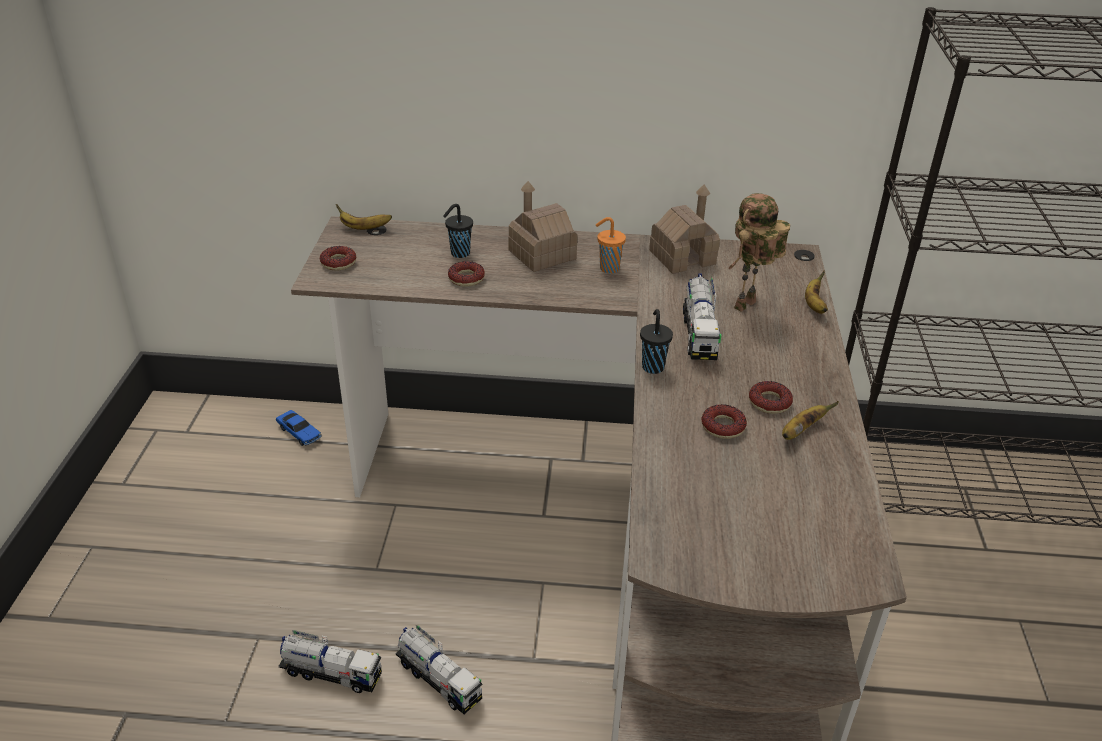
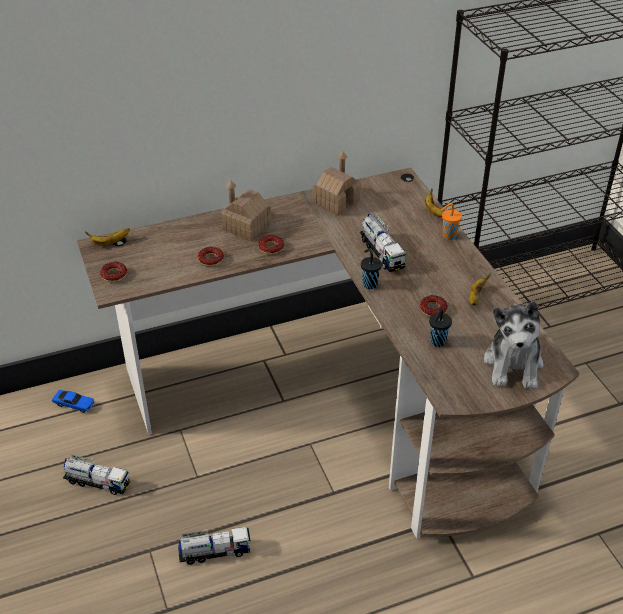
camera: 25 degrees left, 5 degrees up
(438, 680) = (284, 528): toy truck -> toy truck (97, 482)
(459, 254) = (191, 242): black cup -> black cup (437, 342)
(608, 268) = (296, 224): orange cup -> orange cup (448, 236)
(746, 307) = (396, 225): toy robot -> none
(769, 402) = (448, 285): donut -> donut (271, 248)
(798, 544) = (513, 364): none -> plush toy

